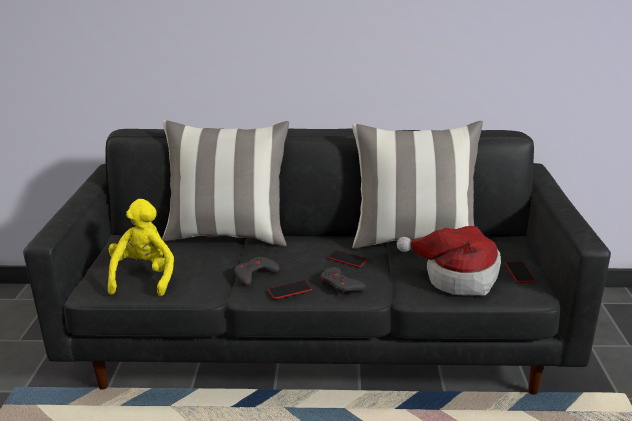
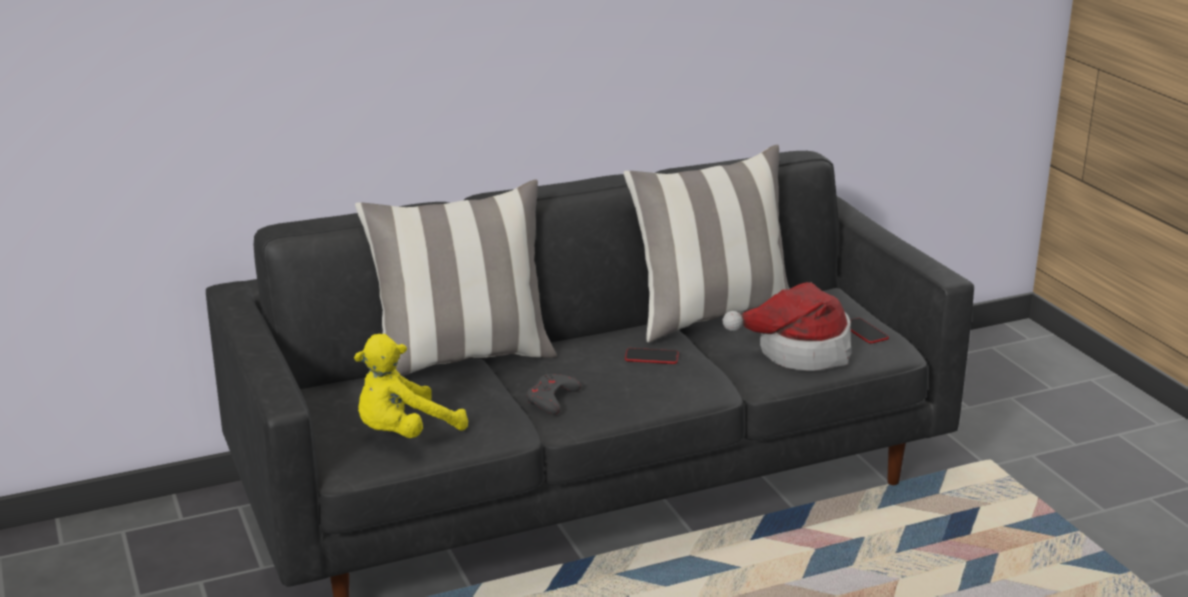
camera: 25 degrees left, 0 degrees up
(144, 277) = (404, 434): yellow plush toy -> yellow plush toy turned 105 degrees counterclockwise
(290, 290) = (616, 408): phone -> none
(340, 285) = (672, 389): grey game controller -> none

